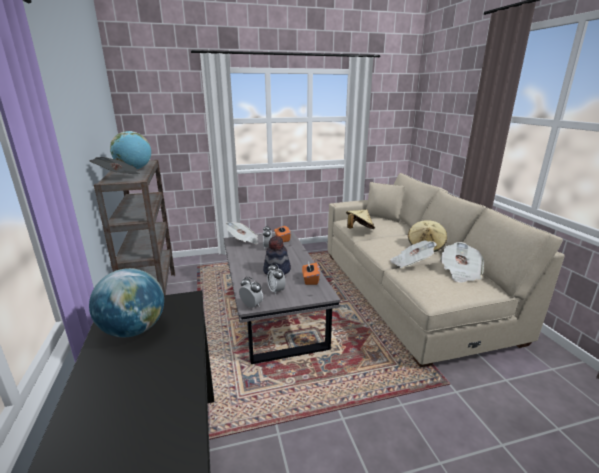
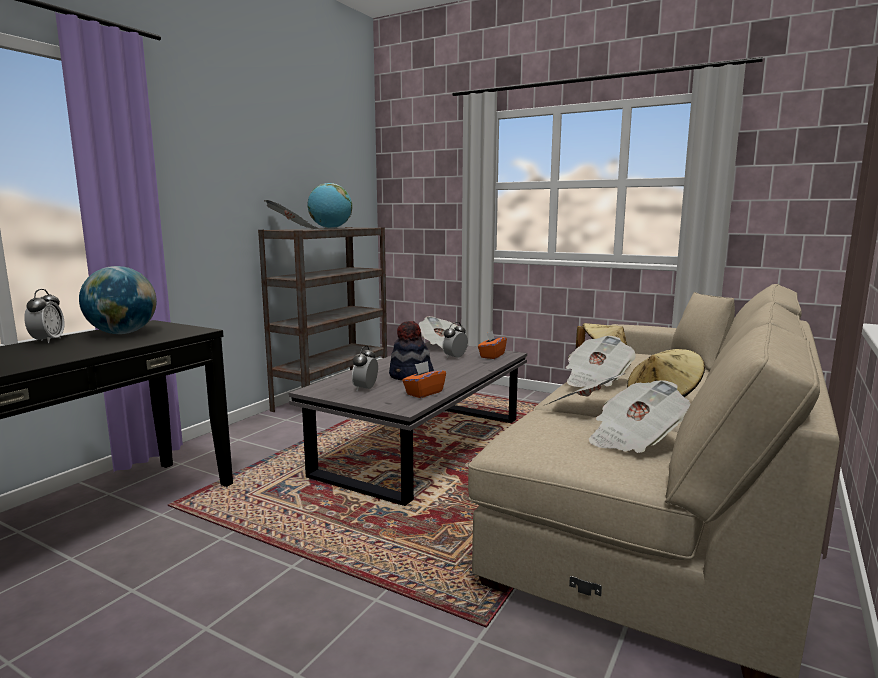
camera: 45 degrees right, 10 degrees down
(251, 306) = (314, 391): alarm clock -> alarm clock (48, 341)
(382, 243) = (595, 380): none -> newspaper

